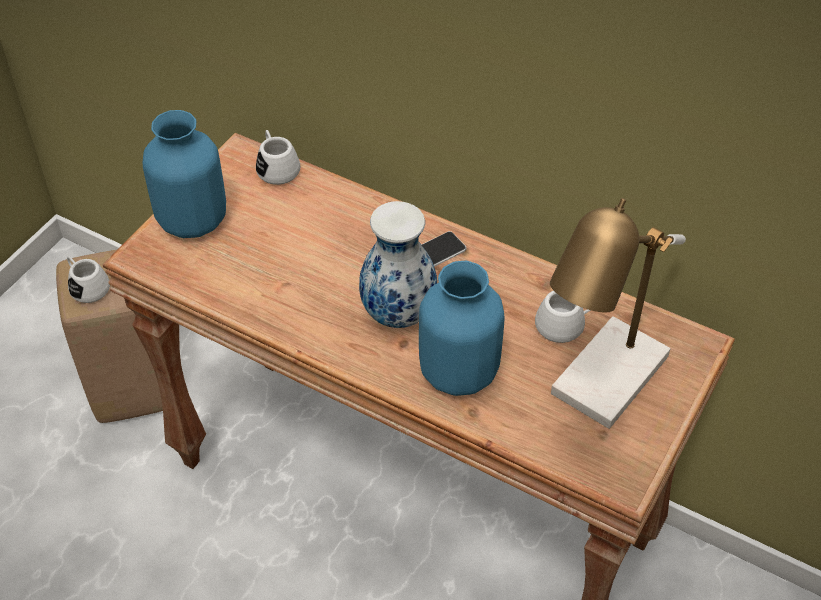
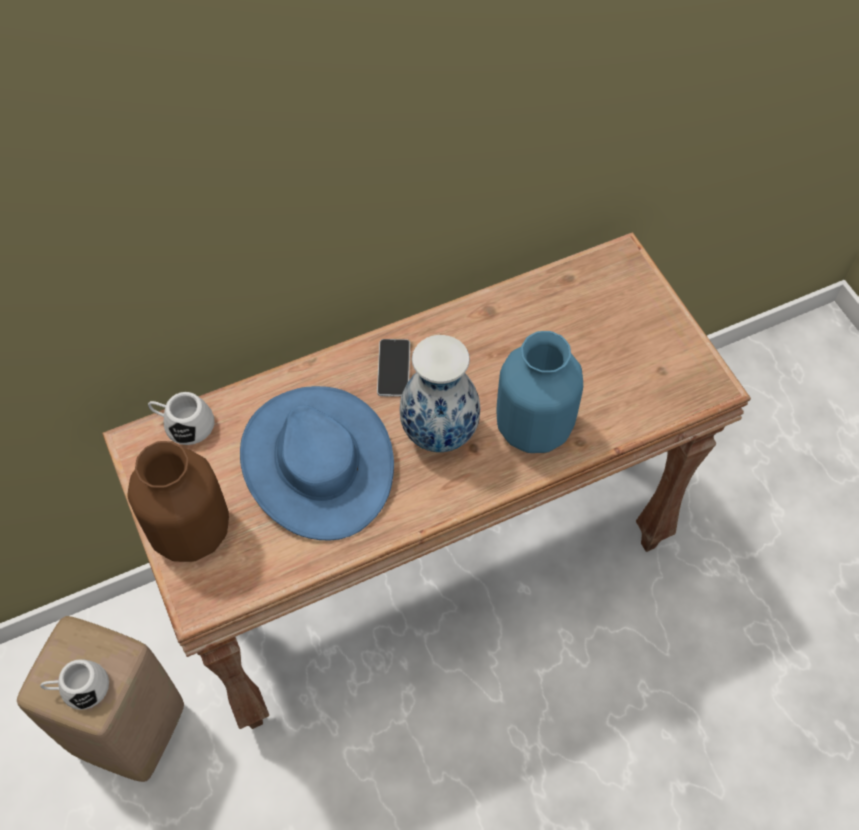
camera: 55 degrees left, 10 degrees up
(191, 221) = (191, 533): blue vase -> brown vase
(308, 257) = (318, 462): none -> blue hat
(565, 324) = (540, 325): white mug -> none
(602, 387) = (619, 342): table lamp -> none

